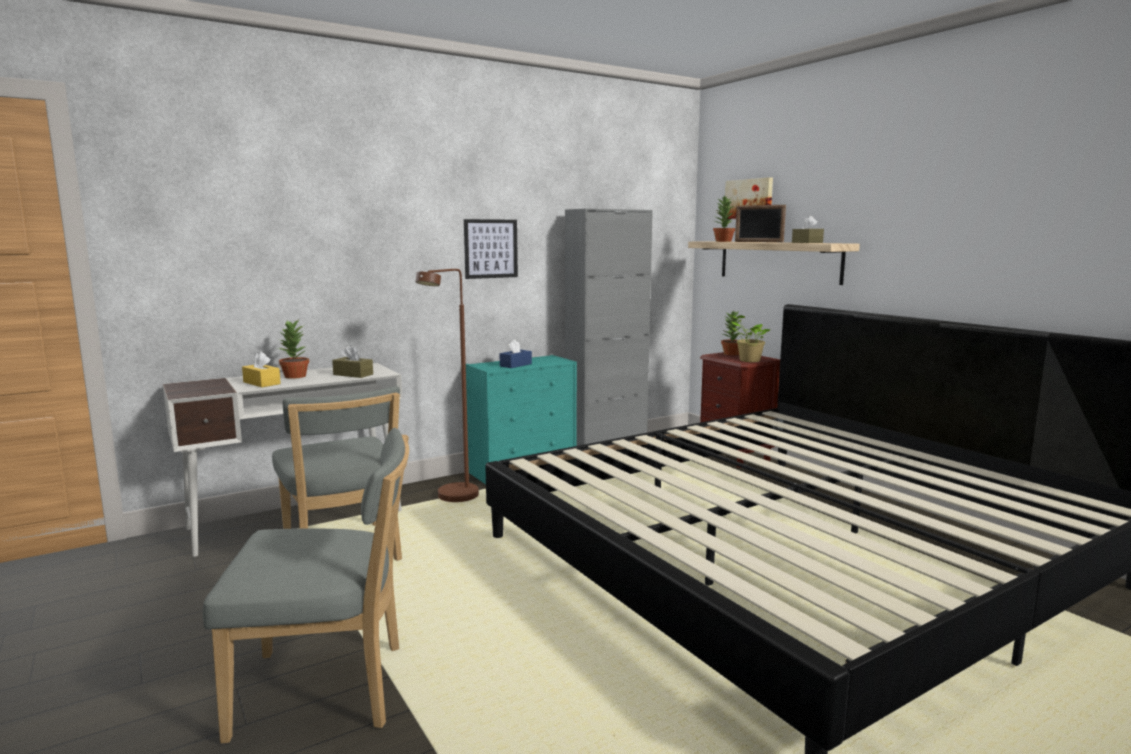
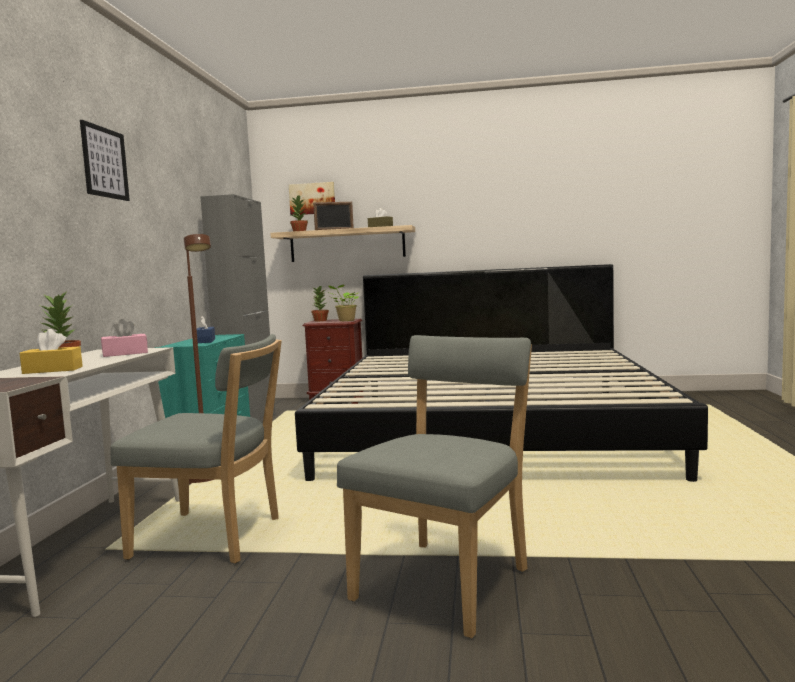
camera: 50 degrees left, 5 degrees down
(353, 374) = (125, 353): brown tissue box -> pink tissue box
(490, 248) = (158, 228): picture -> picture (104, 162)

